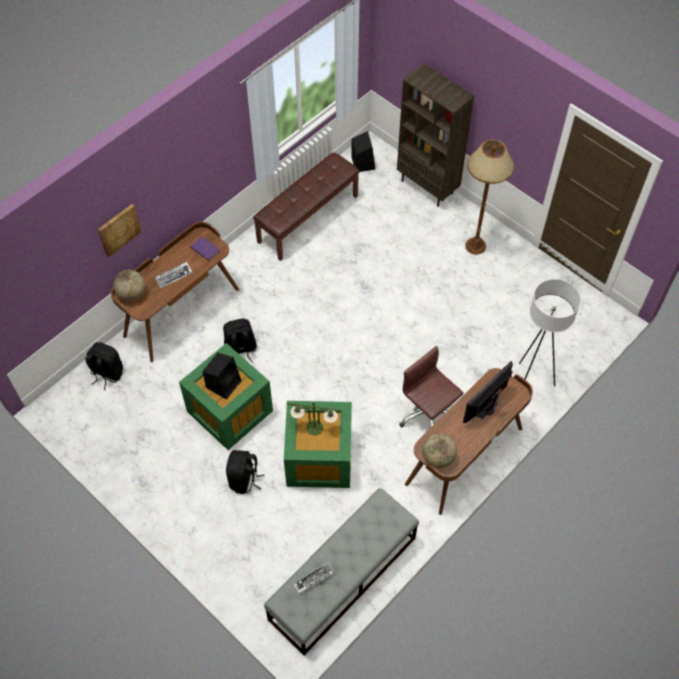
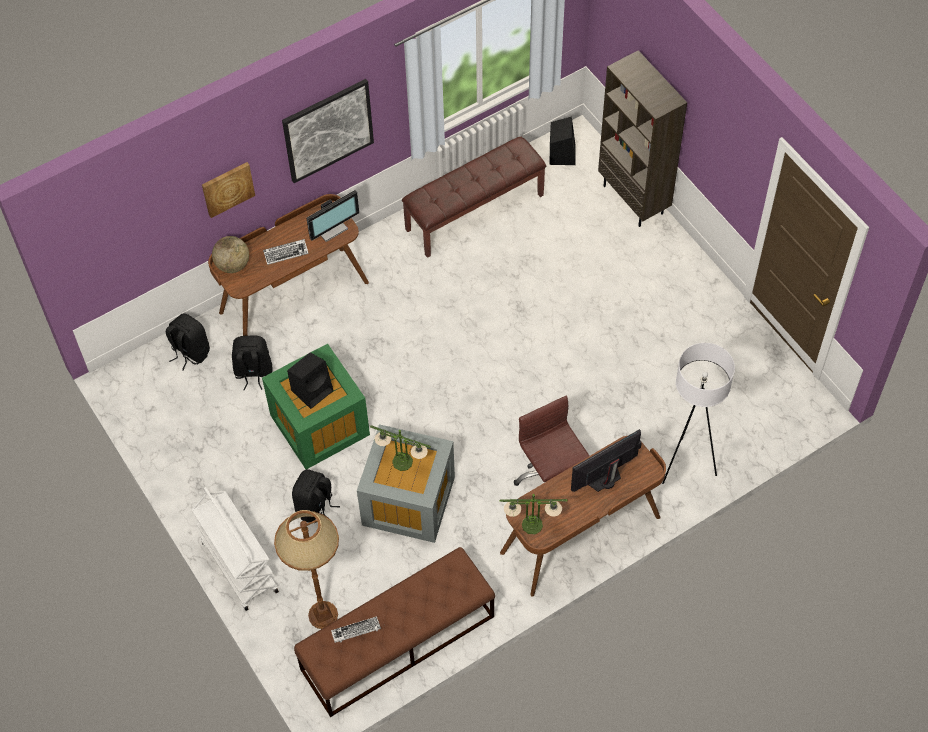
camera: 15 degrees right, 0 degrees up
(192, 167) = (328, 130): none -> picture
(193, 543) = (238, 566): none -> white cart
(205, 248) = (331, 227): purple book -> monitor
(240, 349) = (351, 355): black backpack -> black backpack (253, 372)
(318, 459) = (407, 502): green storage box -> grey storage box
(342, 579) = (397, 643): grey bench -> brown bench
(438, 457) = (531, 525): globe -> table lamp
(475, 246) = (671, 285): brown floor lamp -> brown floor lamp (323, 615)

